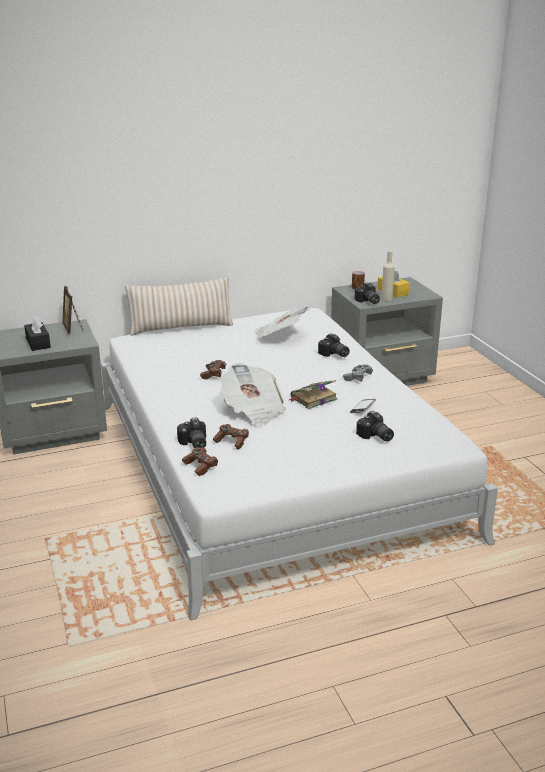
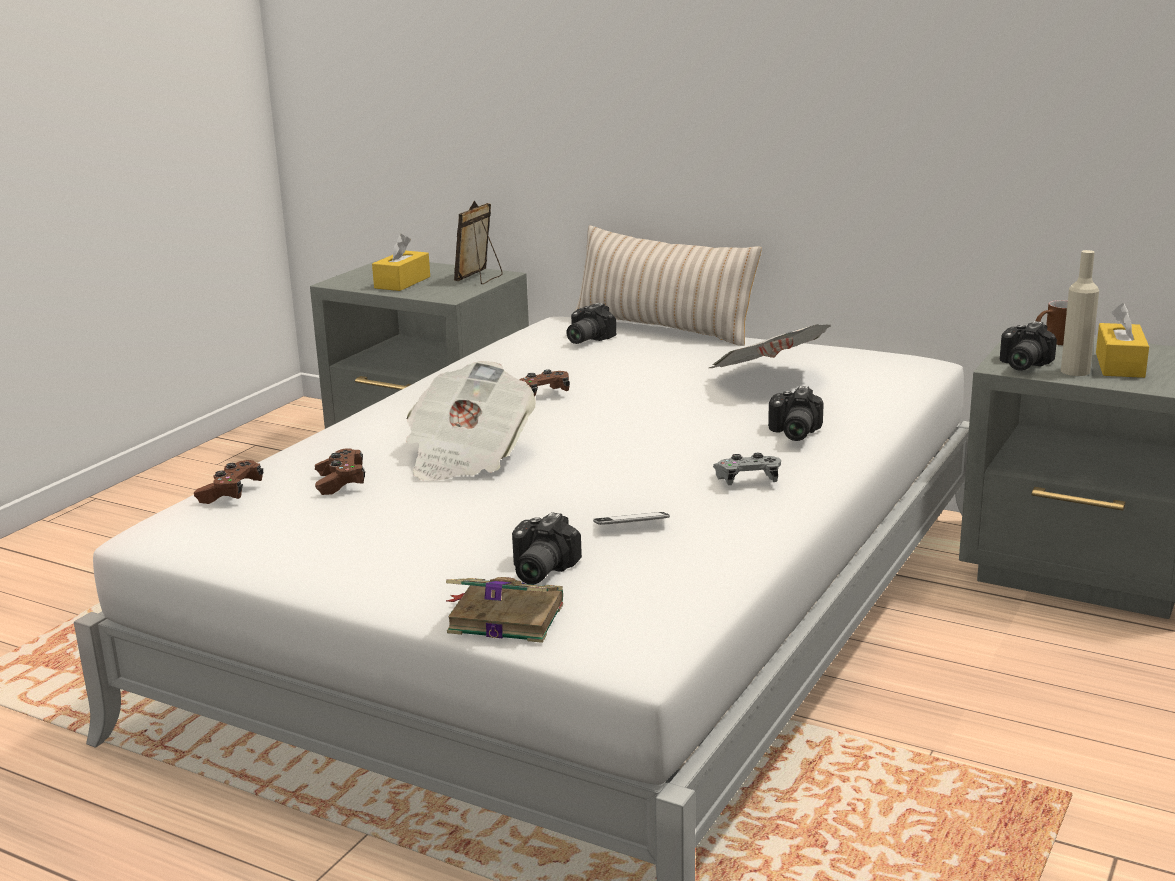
camera: 50 degrees right, 5 degrees down
(38, 343) = (402, 282): black tissue box -> yellow tissue box
(193, 444) = (296, 464): camera -> camera (585, 339)
(312, 399) = (585, 477): book -> book (503, 617)

